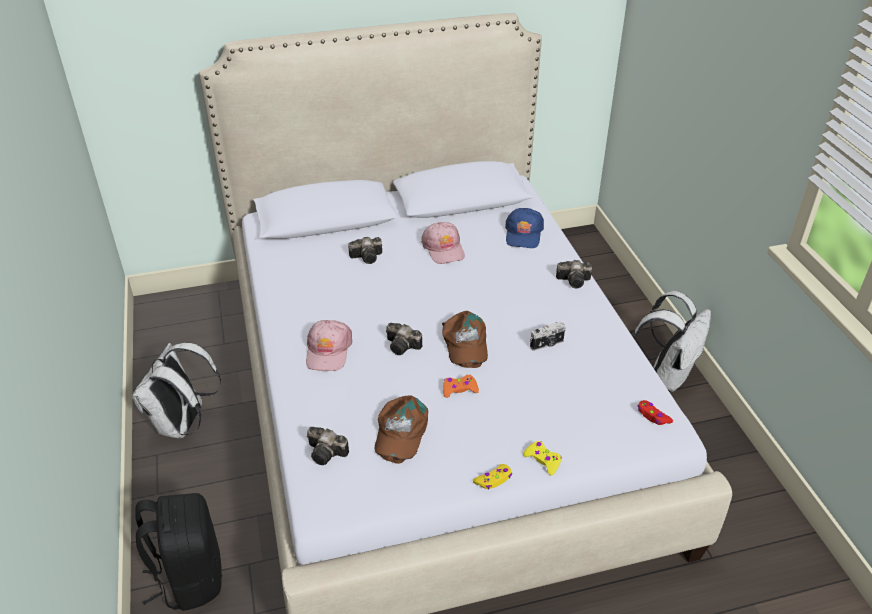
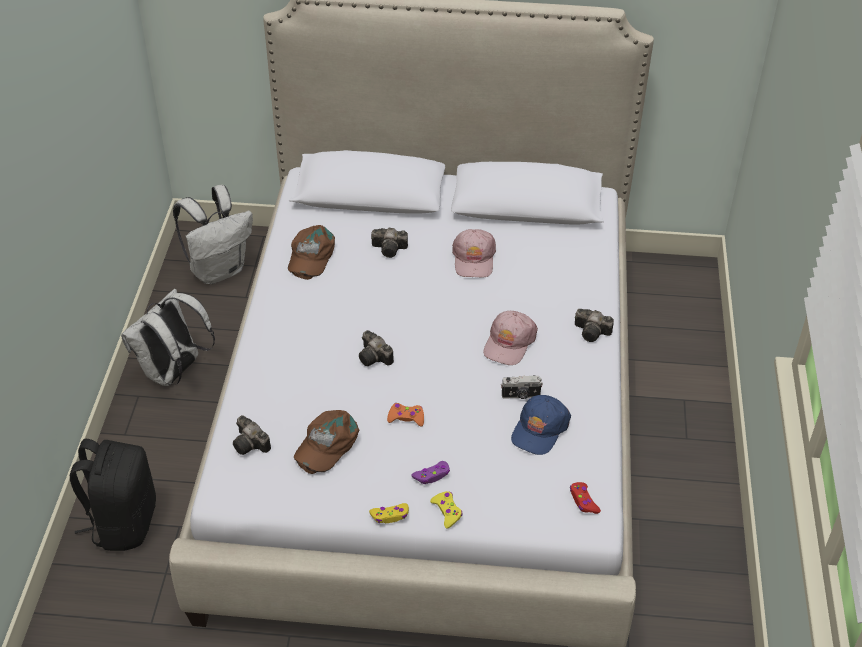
camera: 20 degrees right, 5 degrees up
(328, 351) = (301, 342): pink cap -> pink cap (509, 343)
(465, 344) = (437, 372): brown cap -> brown cap (310, 256)
(511, 432) = (432, 475): none -> purple game controller
(523, 234) = (569, 263): blue cap -> blue cap (539, 429)
(666, 375) = (696, 462): white backpack -> white backpack (219, 270)

